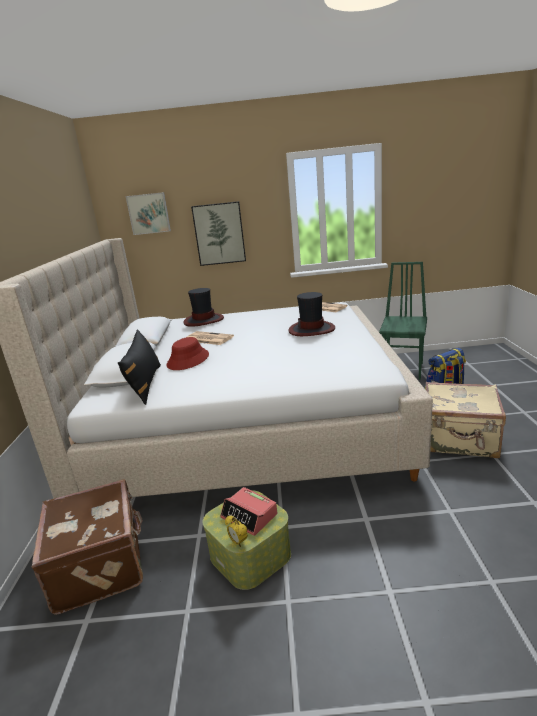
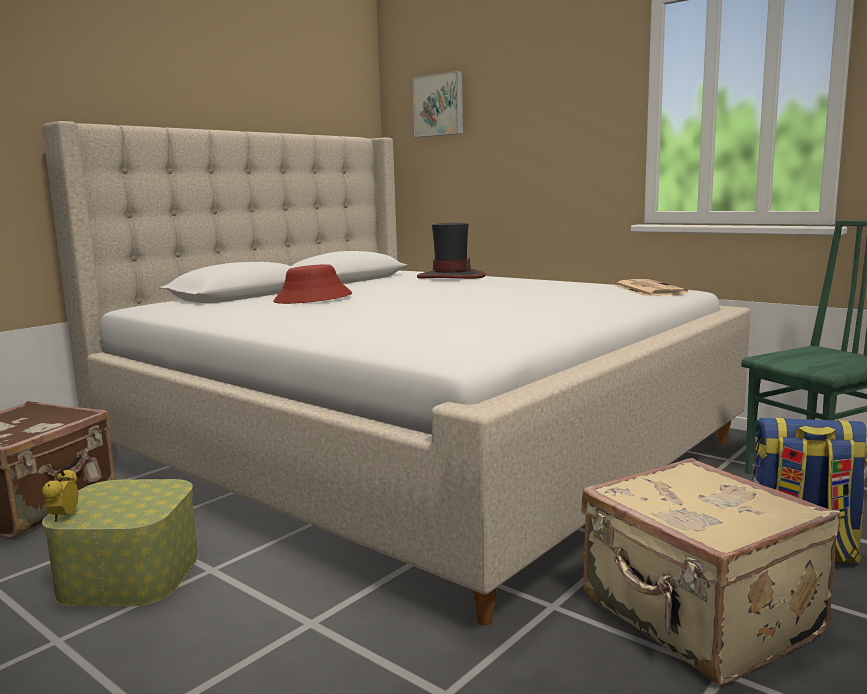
camera: 40 degrees right, 10 degrees down
(145, 384) = (216, 305): black pillow -> none
(208, 339) = (395, 289): newspaper -> none
(219, 234) = (528, 142): picture -> none
(249, 516) = (128, 502): alarm clock -> none
(312, 329) = (541, 303): hat -> none

